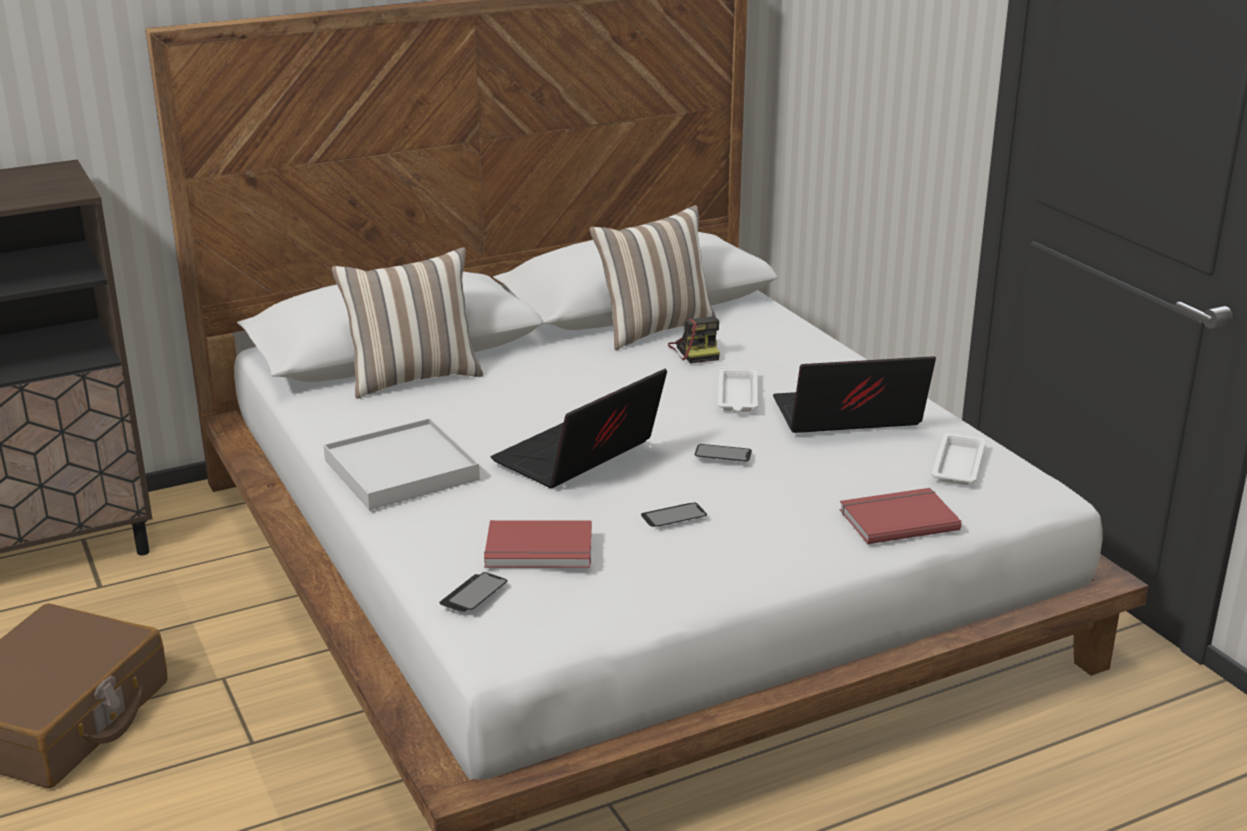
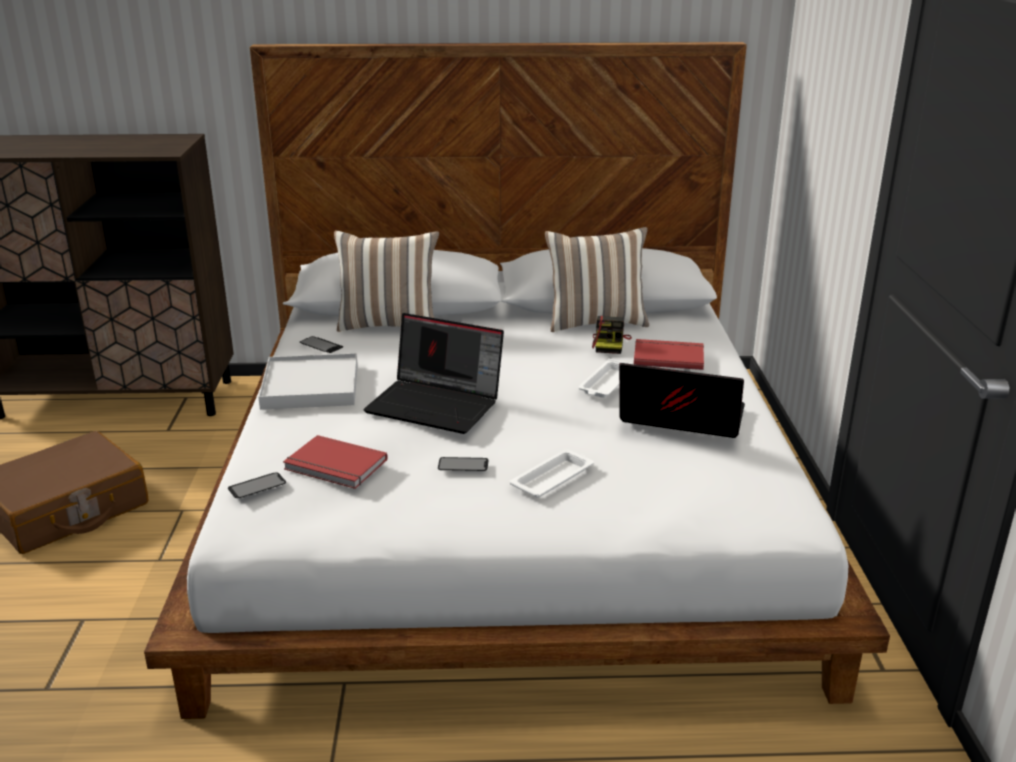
camera: 25 degrees right, 0 degrees up
(578, 457) = (437, 404): laptop -> laptop turned 135 degrees counterclockwise
(723, 455) = (550, 427): phone -> phone (321, 346)
(897, 518) = (640, 511): red book -> red book (668, 356)
(958, 464) = (741, 479): white tray -> white tray (553, 478)

